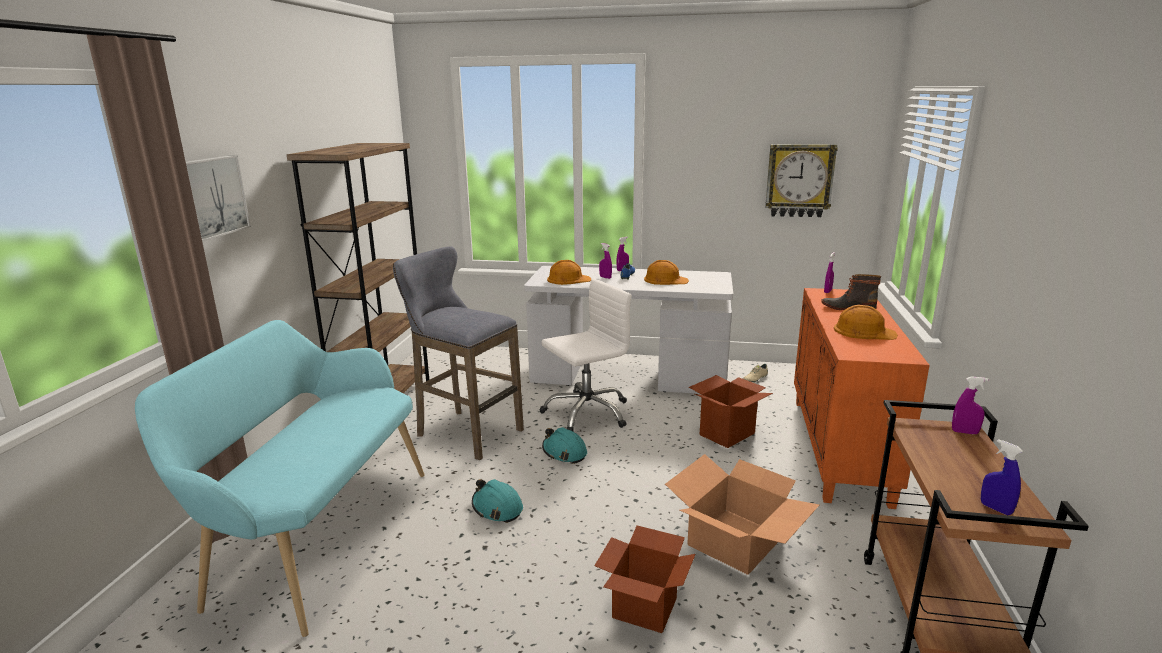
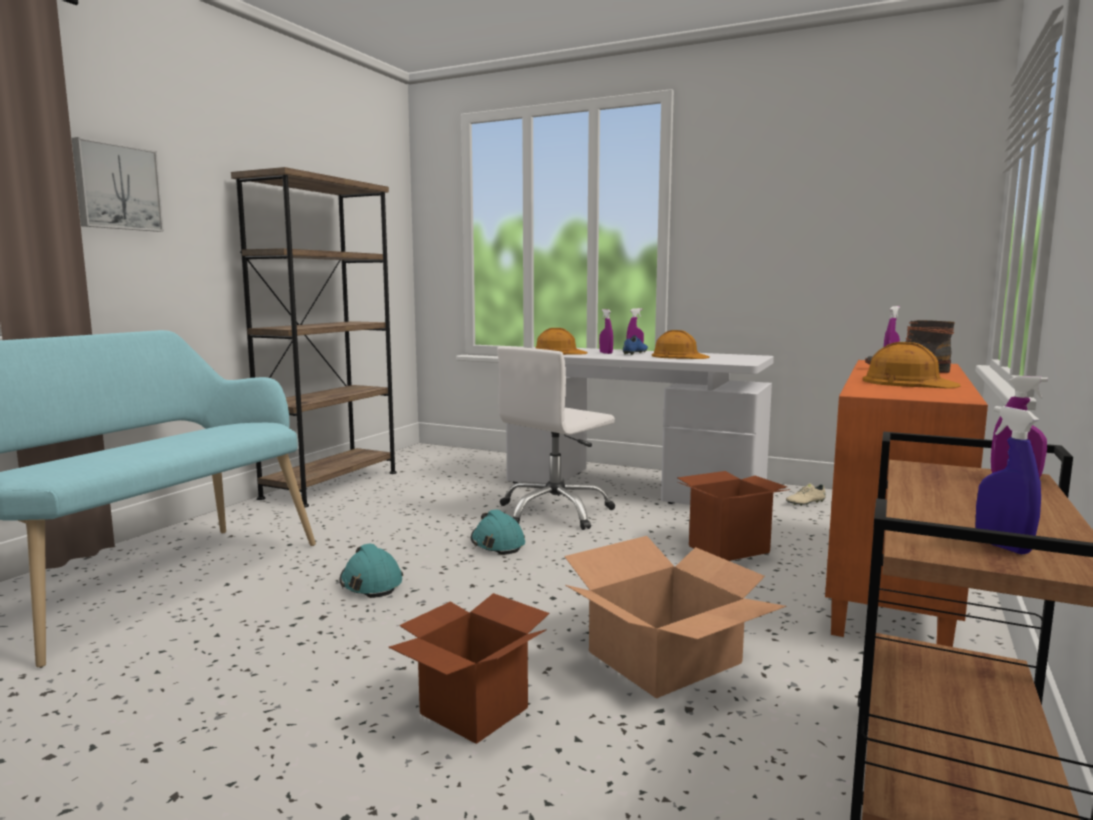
camera: 15 degrees right, 10 degrees down
(465, 432) = (395, 515): grey stool -> none
(586, 412) = (555, 512): white office chair -> white office chair turned 150 degrees clockwise
(799, 180) = (872, 237): wall clock -> none

